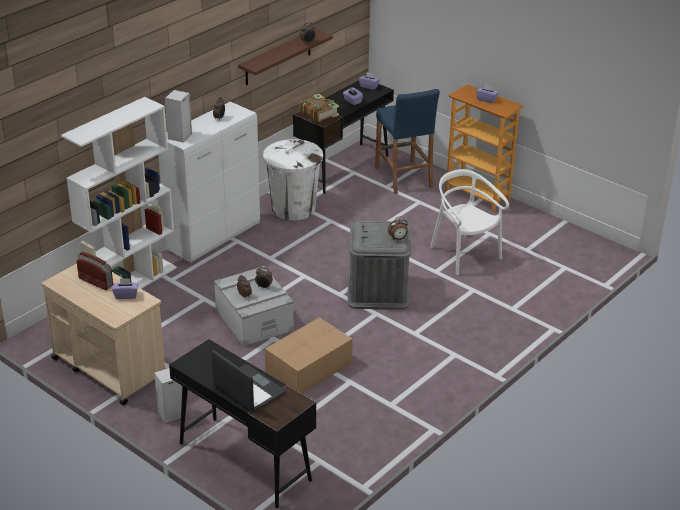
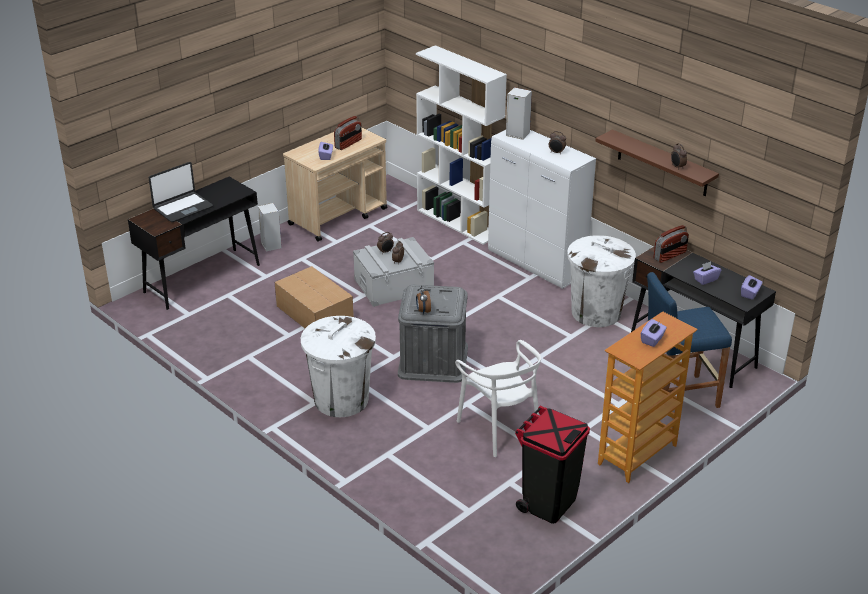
camera: 95 degrees right, 0 degrees up
(319, 113) = (670, 255): book -> radio
(447, 339) = (341, 400): none -> white trash can
(464, 254) = (500, 429): white chair -> white chair turned 90 degrees clockwise
(543, 233) = (548, 503): none -> black trash can

